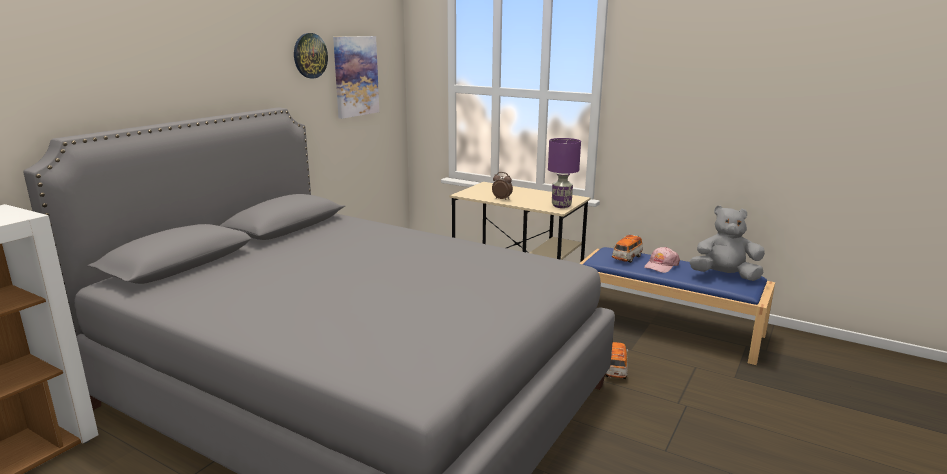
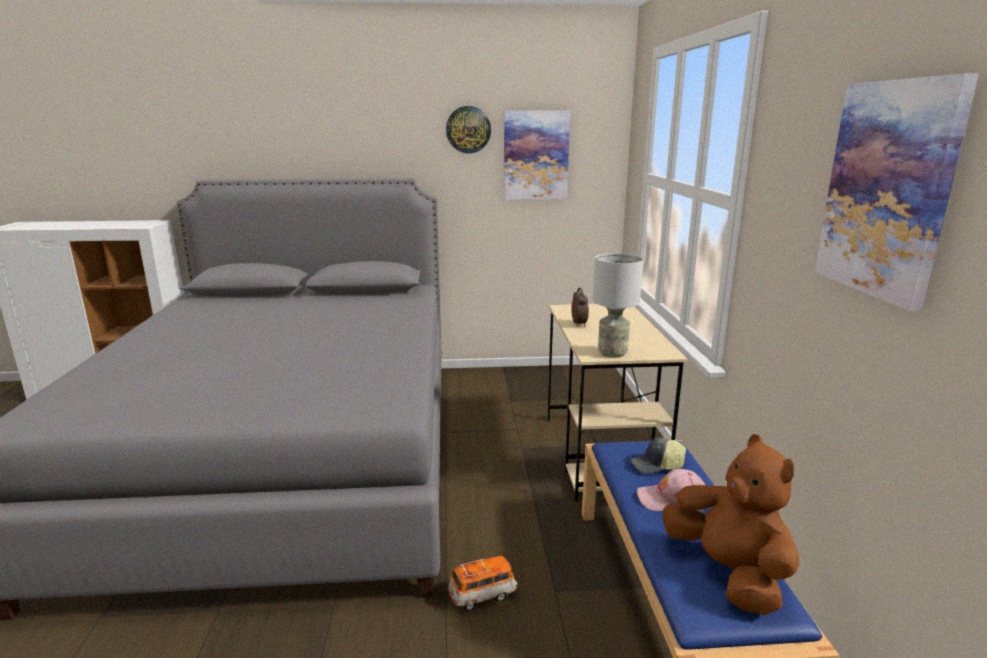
camera: 55 degrees right, 0 degrees up
(561, 206) = (612, 353): purple table lamp -> grey table lamp
(627, 258) = (657, 466): toy car -> cap
(724, 276) = (728, 573): grey plush toy -> brown plush toy
(734, 82) = (888, 190): none -> picture

